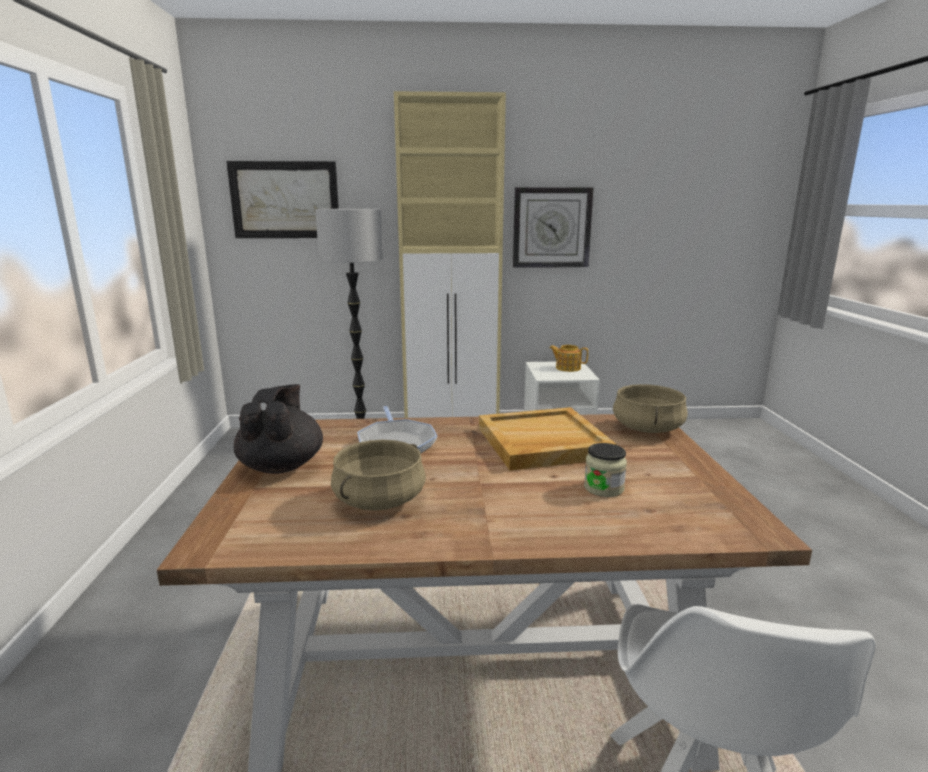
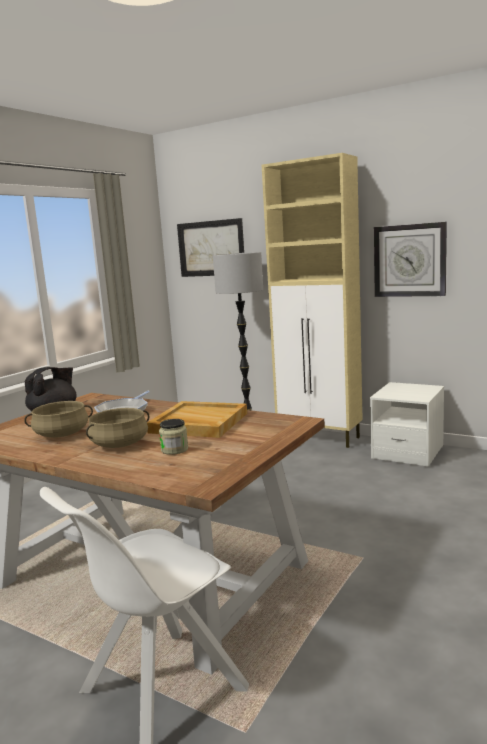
camera: 35 degrees right, 5 degrees down
(567, 368) = (417, 390): teapot -> none
(648, 428) = (285, 425): beige cooking pot -> beige cooking pot (120, 444)

